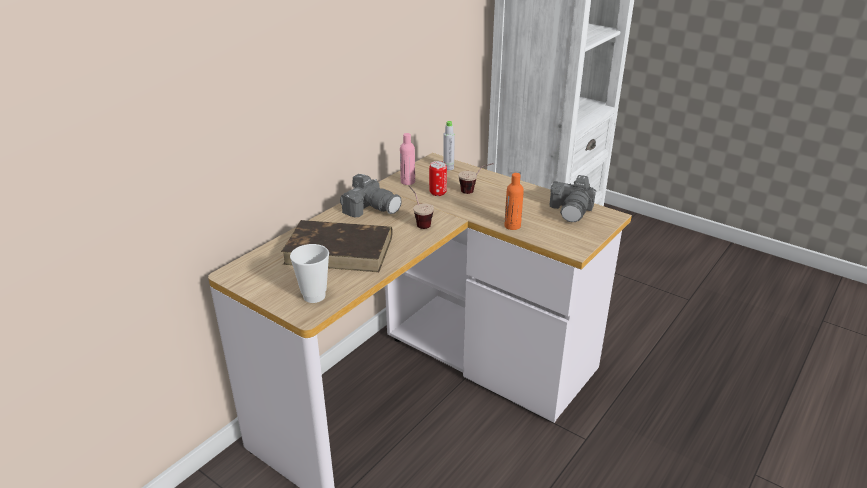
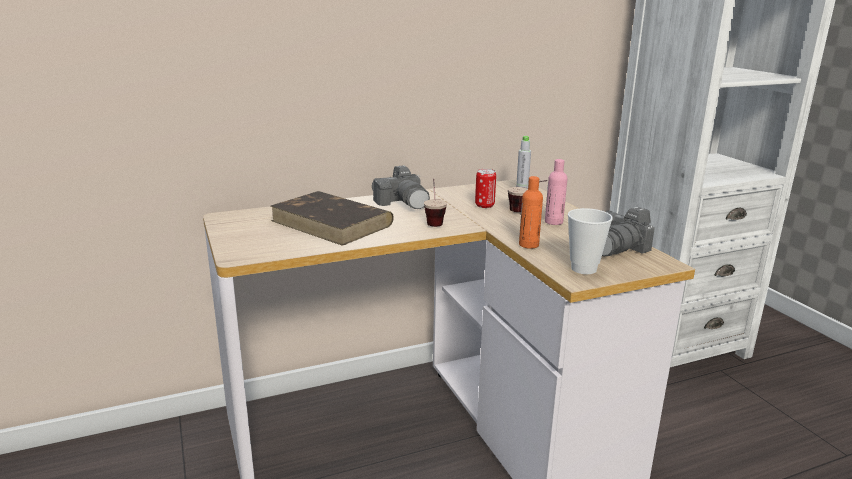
camera: 30 degrees right, 10 degrees down
(314, 296) = (261, 247): cup -> cup (583, 269)
(407, 182) = (466, 192): pink bottle -> pink bottle (553, 222)

